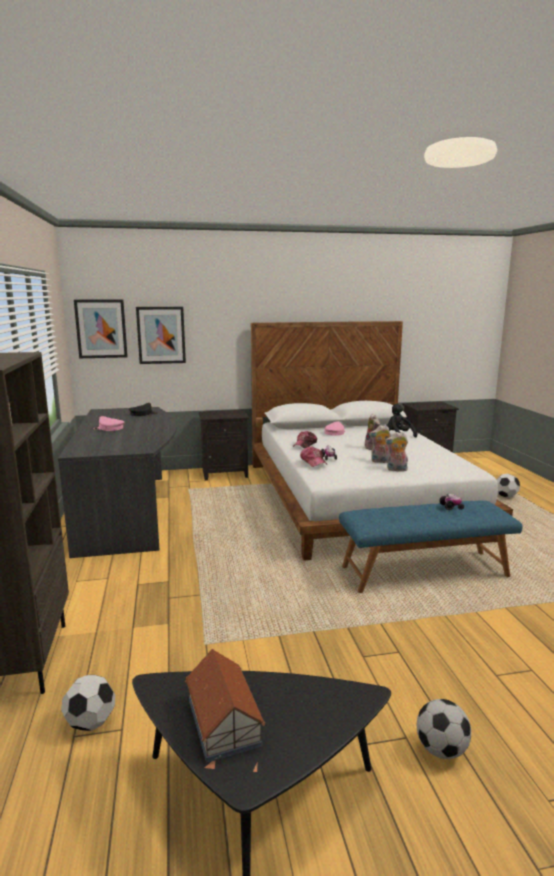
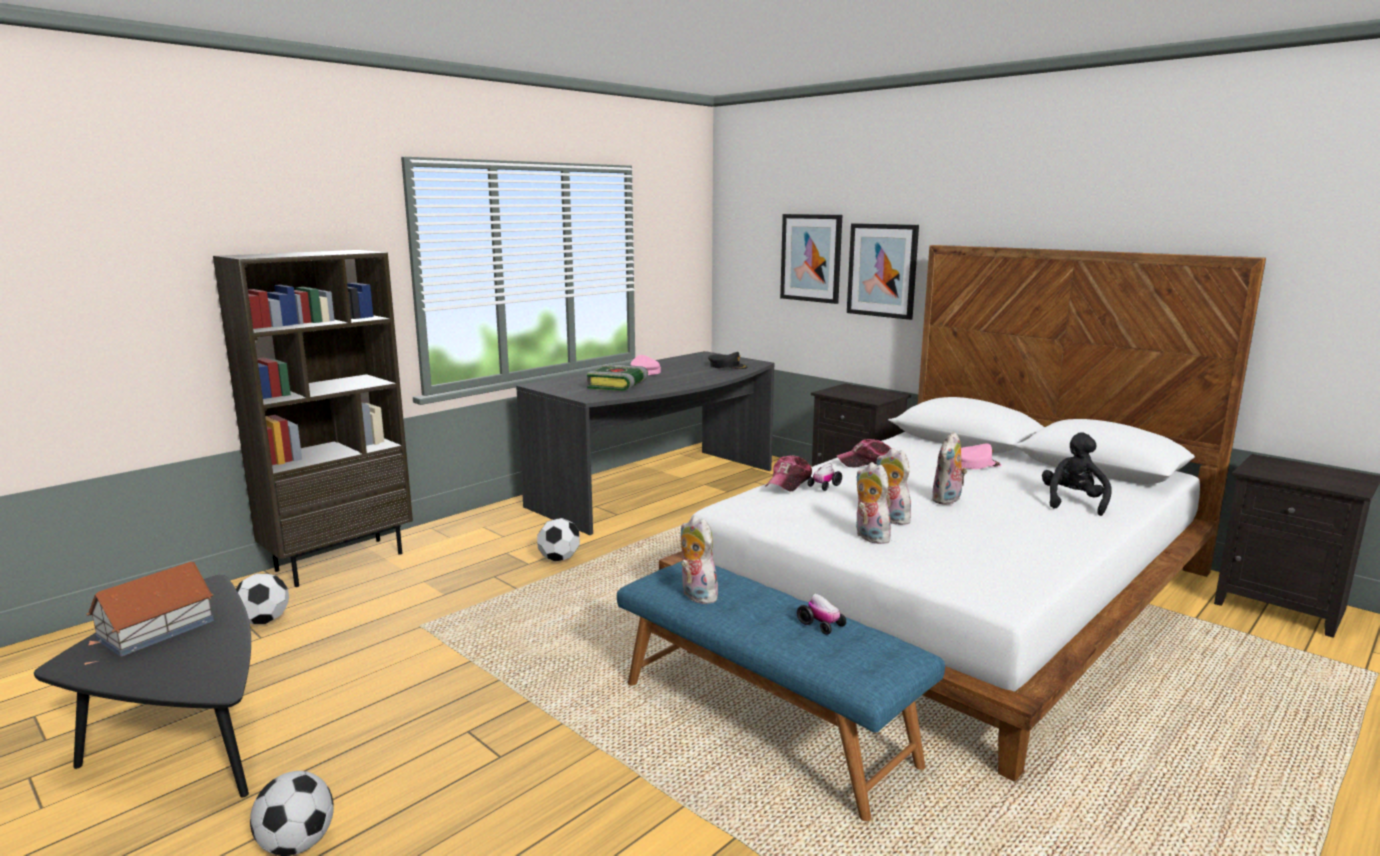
camera: 55 degrees right, 0 degrees up
(101, 328) = (745, 244): picture -> picture (882, 270)
(129, 439) = (618, 386): none -> book
(397, 521) = (696, 595): none -> plush toy
(505, 496) = (1292, 744): football -> football (559, 559)

